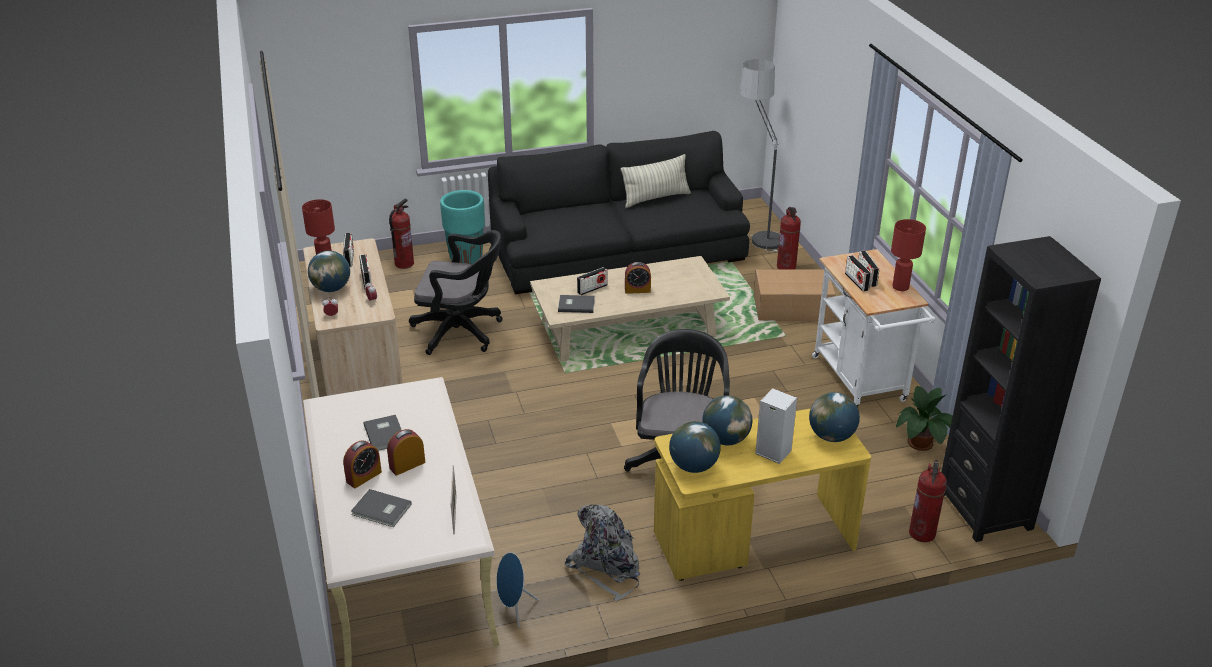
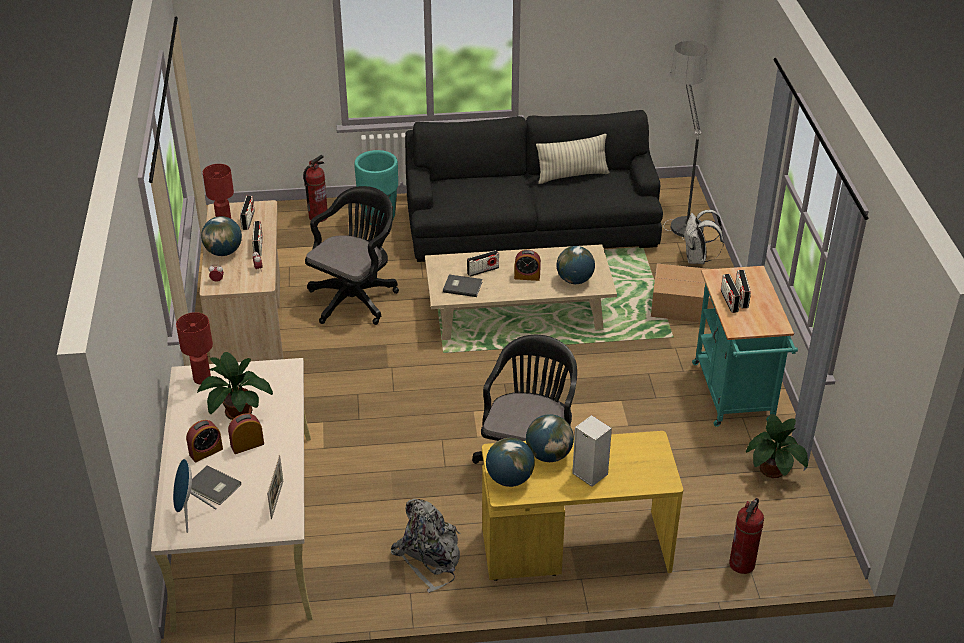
camera: 10 degrees right, 5 degrees up
(385, 434) = (236, 411): grey book -> potted plant
(462, 332) = (355, 298): black office chair -> black office chair turned 75 degrees counterclockwise
(514, 609) = (334, 587): blue speaker -> blue speaker (190, 514)
(786, 267) = (697, 259): fire extinguisher -> white backpack
(832, 436) = (652, 464): globe -> globe (575, 280)
(862, 383) = (734, 397): white cart -> turquoise cart
(901, 287) = (772, 312): red table lamp -> red table lamp (202, 379)
(984, 510) = (813, 548): black bookcase -> none

